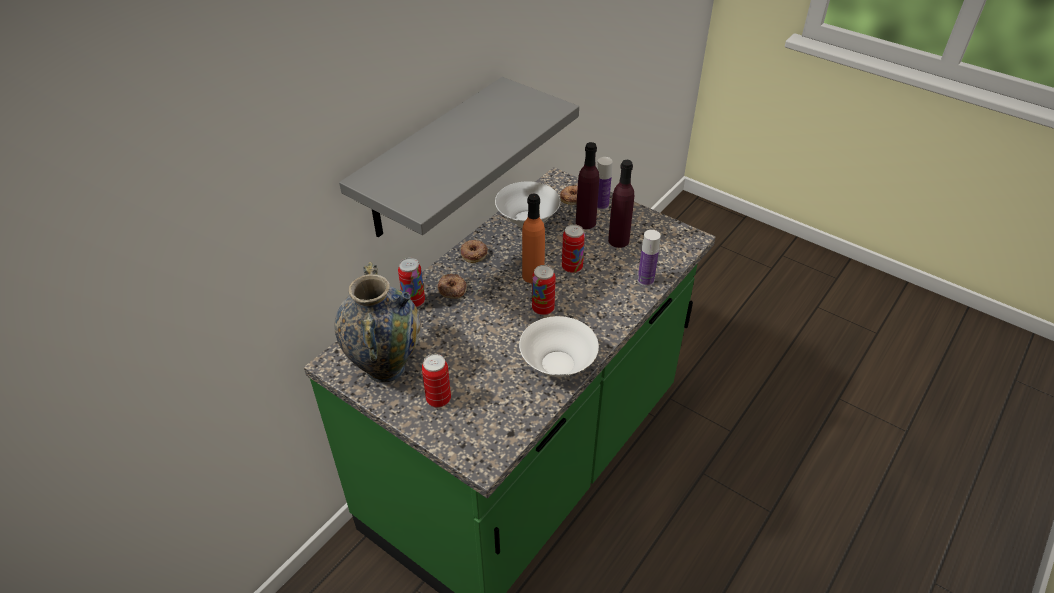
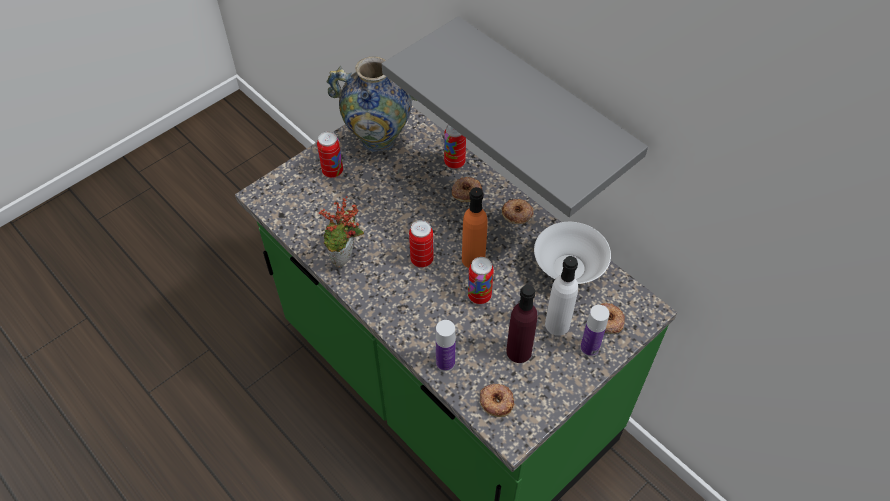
camera: 100 degrees right, 10 degrees up
(557, 364) = (346, 259): white bowl -> potted plant
(585, 222) = (557, 324): purple bottle -> white bottle
(667, 248) = (496, 401): none -> donut

